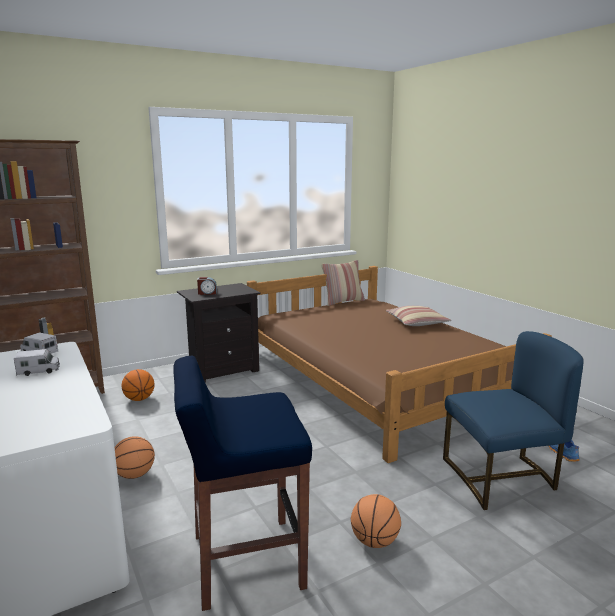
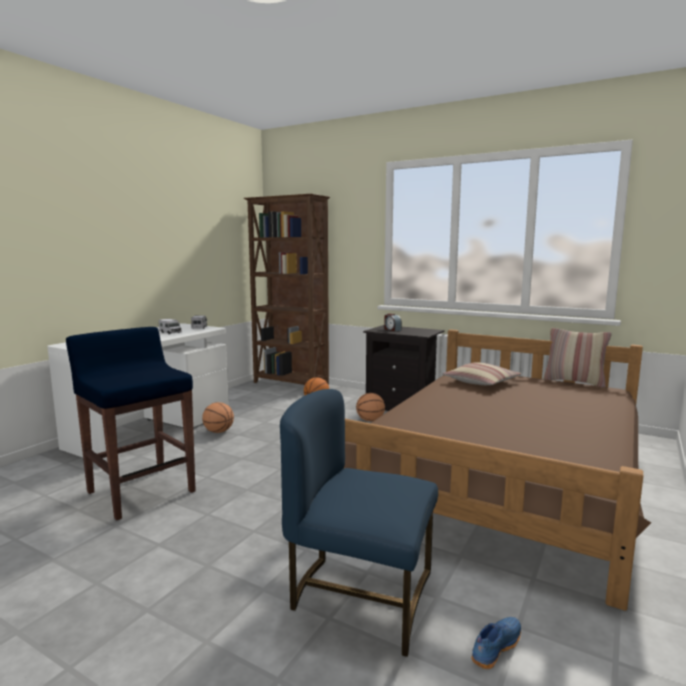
camera: 60 degrees right, 5 degrees down
(374, 541) = (187, 536): basketball -> basketball (370, 420)
(416, 322) = (581, 418): pillow -> pillow (481, 382)
(501, 478) = (360, 595): blue chair -> blue chair turned 150 degrees clockwise

